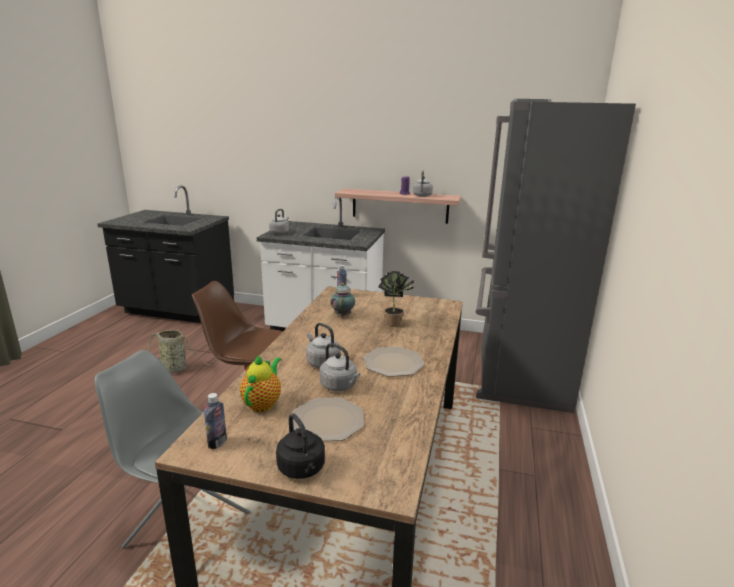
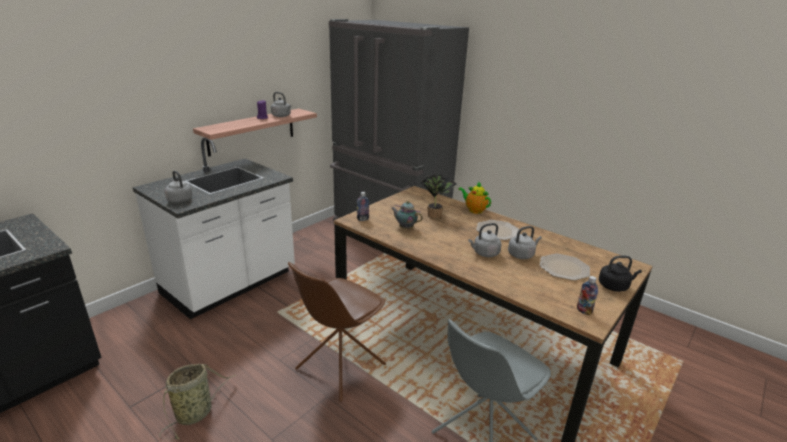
camera: 65 degrees left, 5 degrees up
(263, 403) = (536, 286): teapot -> teapot (474, 210)

